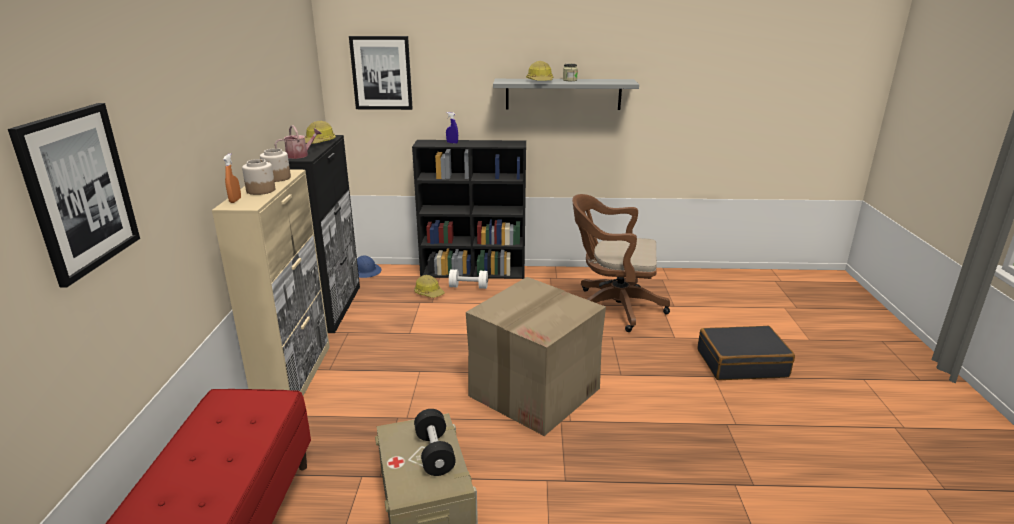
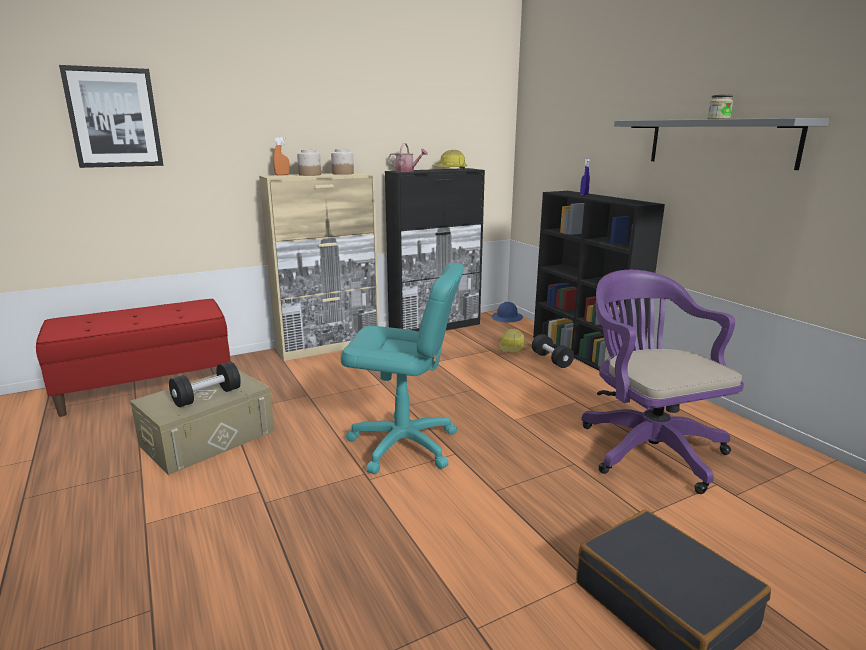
camera: 60 degrees right, 5 degrees down
(381, 73) = (553, 117): picture -> none
(468, 287) = (551, 360): white dumbbell -> black dumbbell
(535, 391) = (403, 445): cardboard box -> turquoise office chair
(540, 81) = (674, 119): hard hat -> none
(612, 307) = (646, 447): brown office chair -> purple office chair

